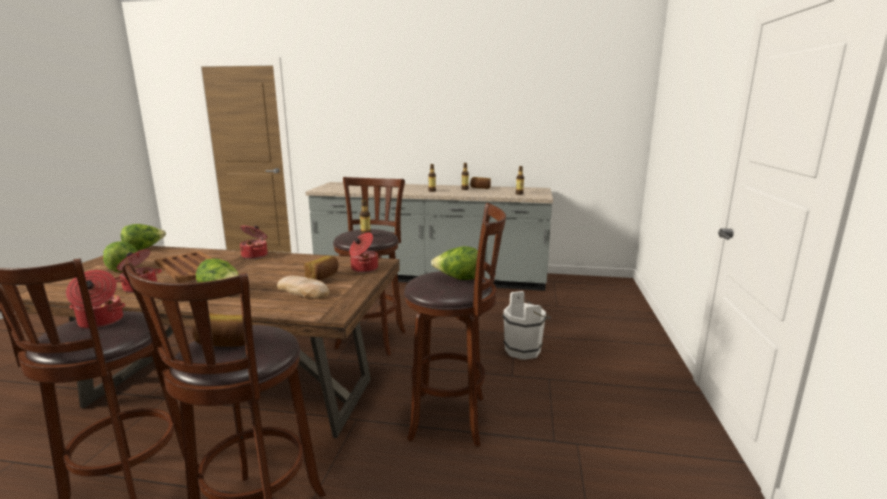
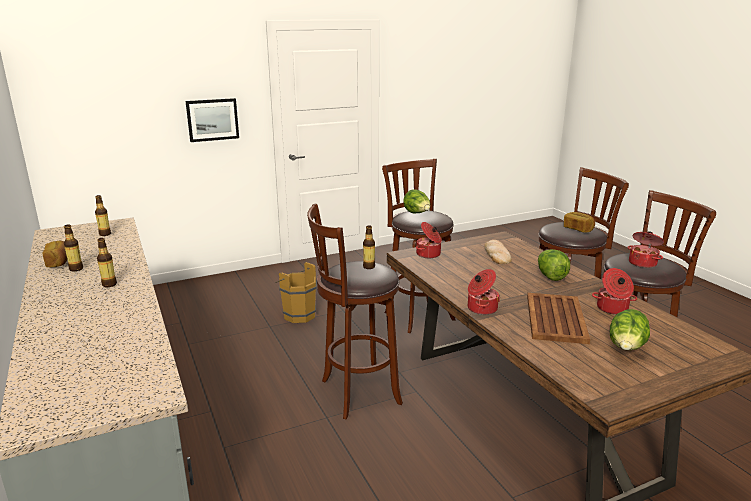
camera: 125 degrees left, 5 degrees up
(144, 248) = (594, 394): lettuce -> none
(323, 277) = (466, 260): bread -> none
(525, 350) = (297, 315): white bucket -> brown bucket
(700, 153) = (212, 119): none -> picture

